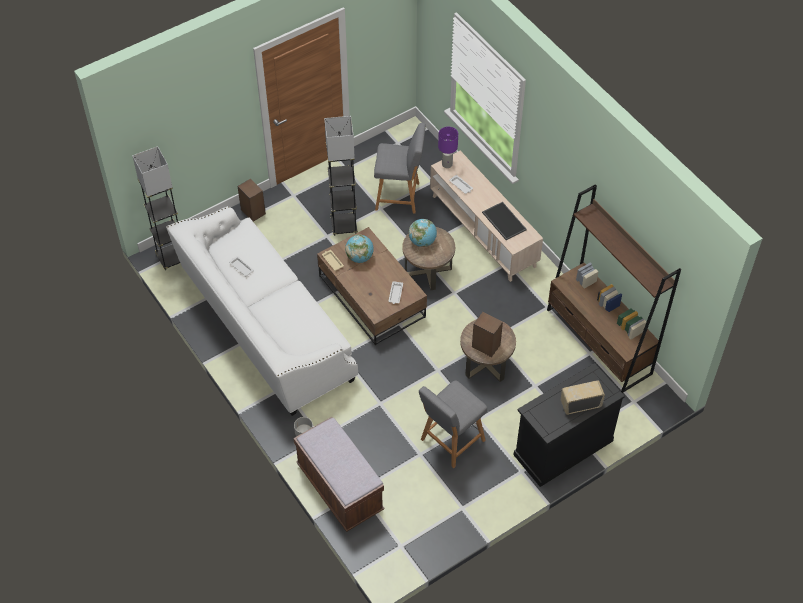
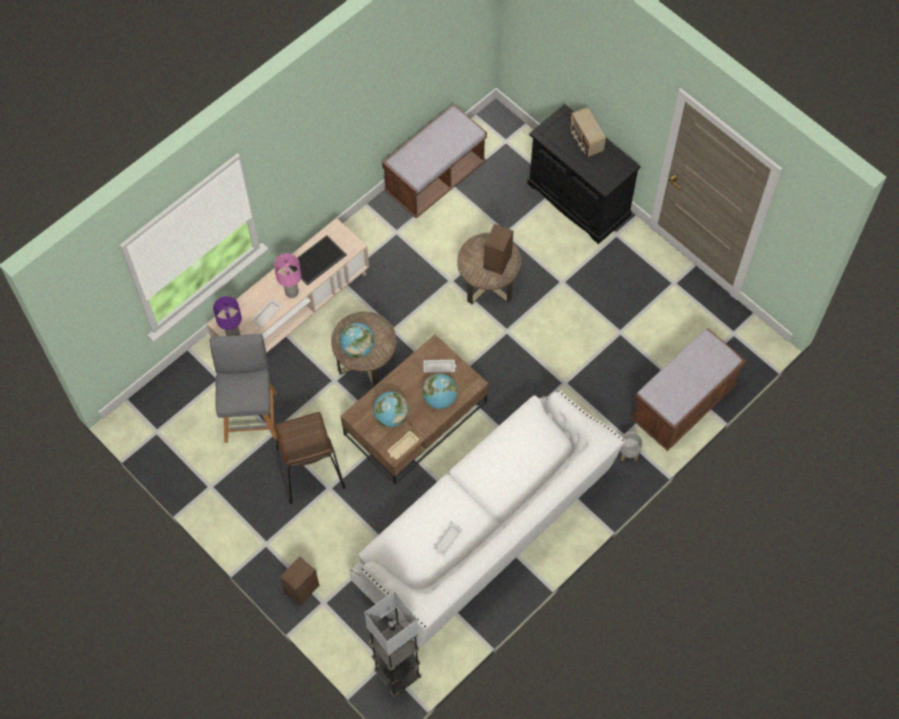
camera: 100 degrees left, 10 degrees up
(344, 226) = (309, 471): grey floor lamp -> brown stool
(367, 290) = (440, 399): none -> globe
(450, 441) = (597, 305): grey stool -> none
(477, 202) = (291, 292): none -> pink table lamp
(598, 342) = (435, 178): brown bookcase -> brown bench

